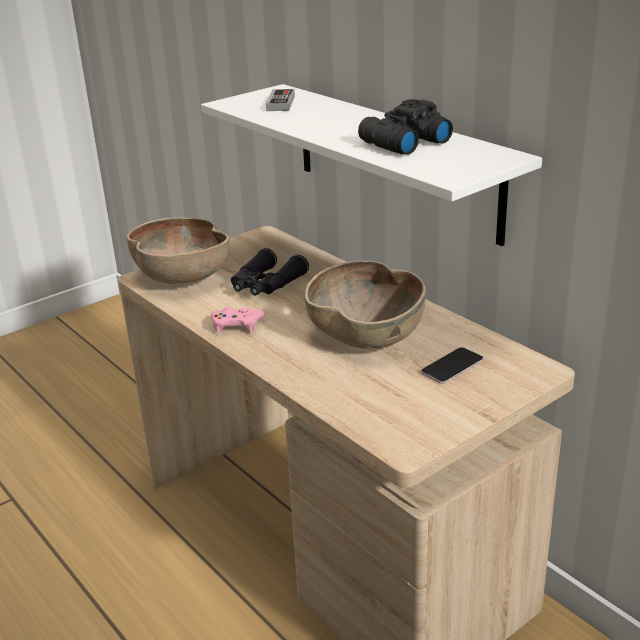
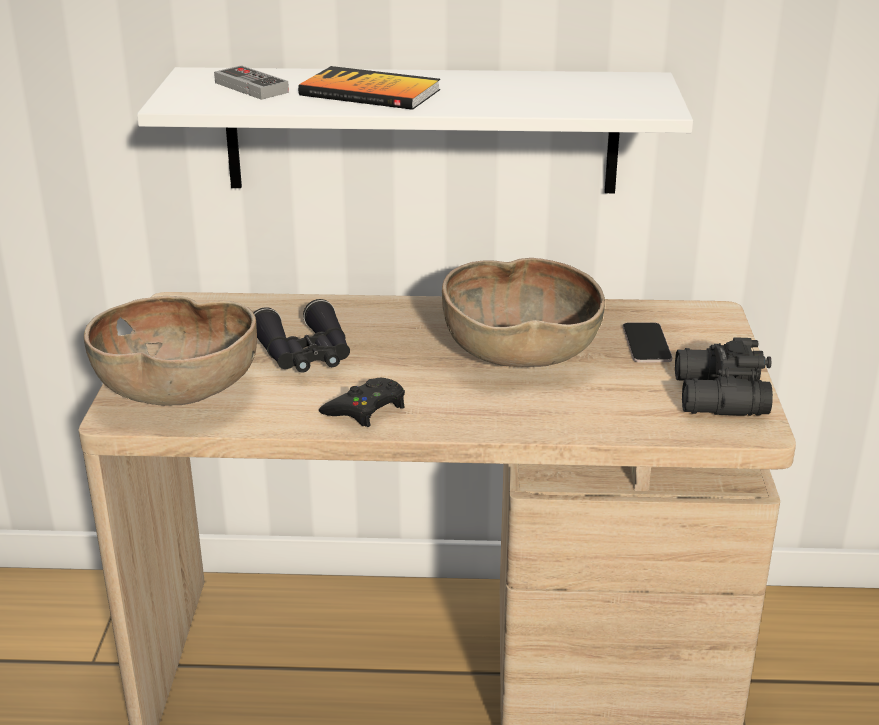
camera: 50 degrees left, 0 degrees up
(236, 325) = (366, 409): pink game controller -> black game controller
(325, 121) = (370, 92): none -> book
(402, 143) = (519, 92): black binoculars -> black binoculars (717, 397)

